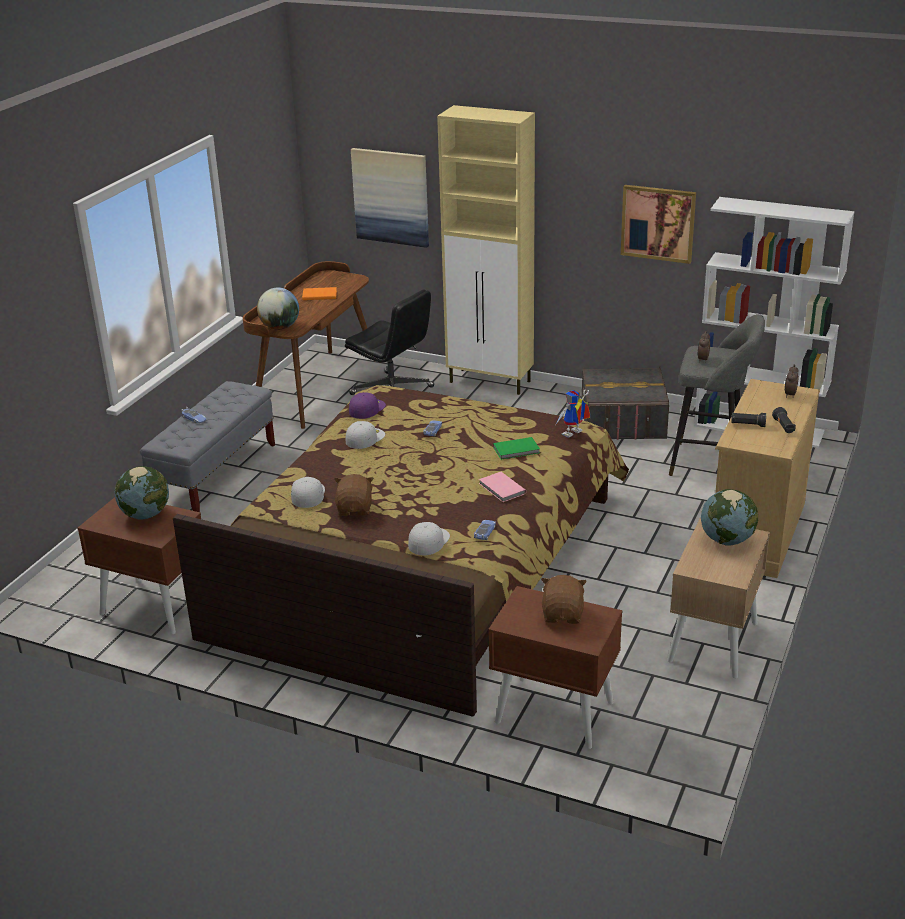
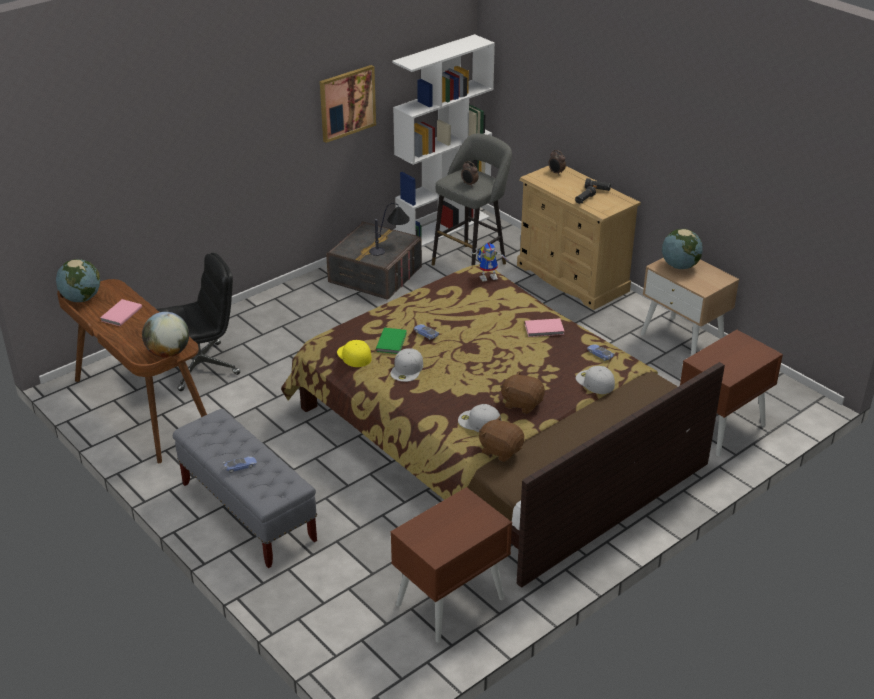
camera: 65 degrees left, 5 degrees up
(146, 514) = (445, 520): globe -> globe (81, 298)
(319, 295) = (120, 314): orange book -> pink book
(365, 438) = (407, 369): white cap -> white cap turned 135 degrees counterclockwise
(367, 408) = (353, 355): purple cap -> yellow cap
(391, 197) = (111, 187): picture -> none
(491, 382) = (245, 312): beige cabinet -> none
(517, 450) = (492, 306): green book -> green book (392, 342)
(563, 614) = (729, 352): brown plush toy -> brown plush toy (500, 450)
(573, 435) = (489, 276): toy robot -> toy robot turned 90 degrees counterclockwise
(630, 393) = (390, 246): none -> table lamp

